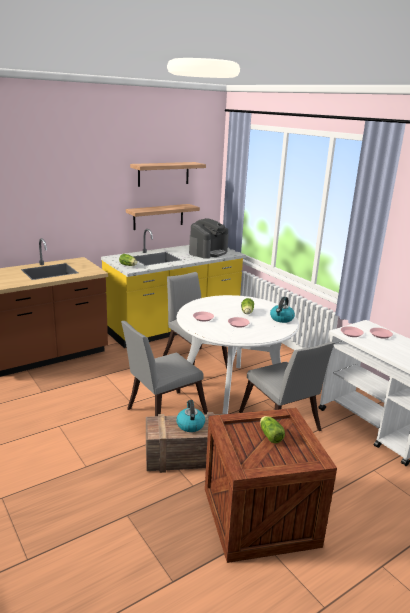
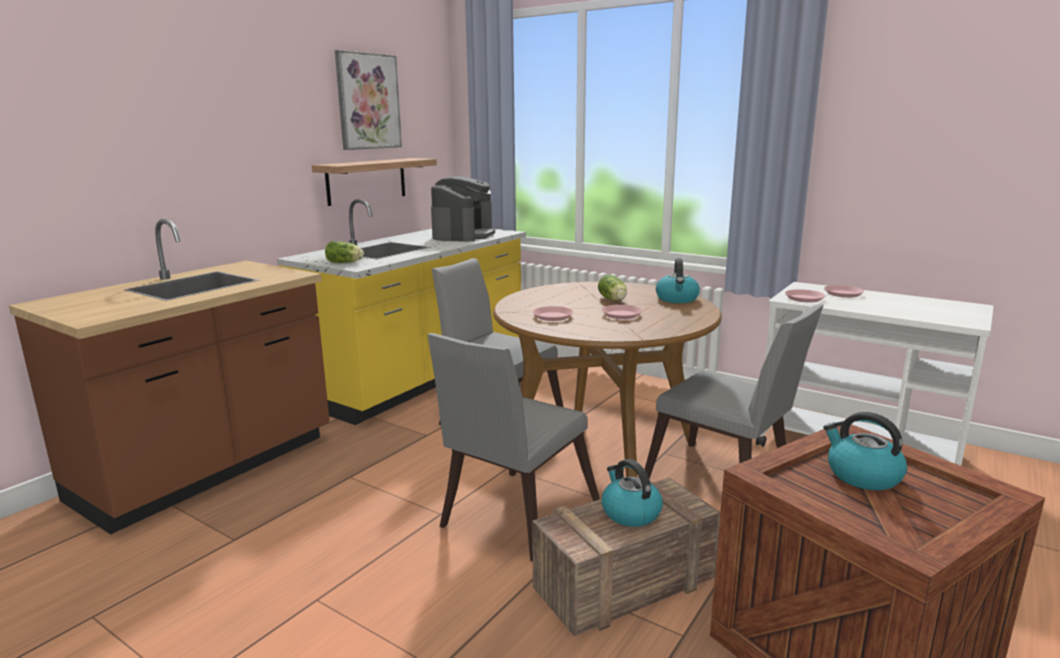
camera: 20 degrees left, 5 degrees down
(163, 174) = (368, 101): shelf -> picture
(232, 392) = (601, 452): white dining table -> brown dining table
(270, 435) = (862, 475): lettuce -> kettle

